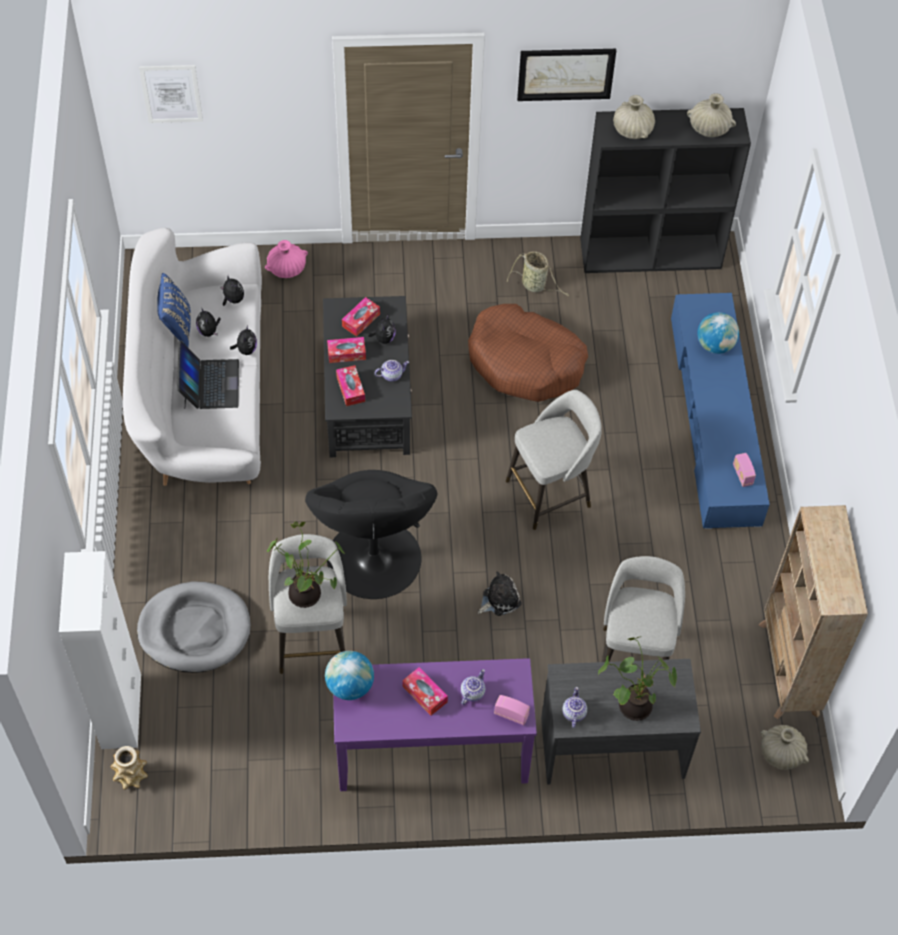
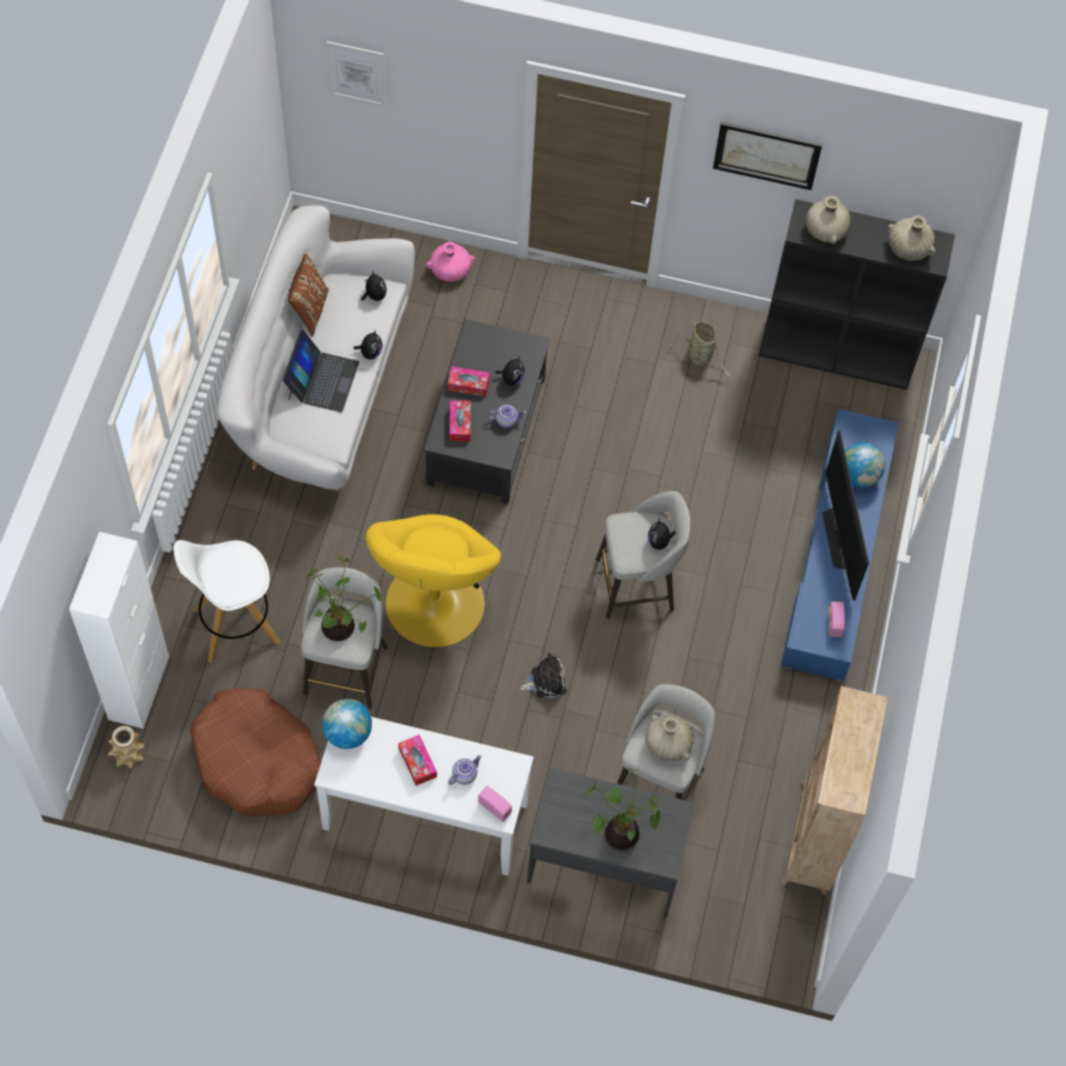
camera: 15 degrees right, 5 degrees up
(177, 327) = (309, 310): blue pillow -> brown pillow
(195, 629) = (235, 626): grey dog bed -> white stool
(209, 331) = (339, 323): plush toy -> plush toy (659, 542)
(361, 320) = (495, 353): tissue box -> none
(373, 560) = (434, 604): black armchair -> yellow armchair
(432, 752) = (425, 816): purple console table -> white console table
(525, 362) = (661, 437): brown dog bed -> brown dog bed (257, 760)
(573, 713) = (558, 823): teapot -> none
(720, 402) = (840, 538): none -> television
(781, 754) = (773, 922): beige vase -> beige vase (667, 744)

